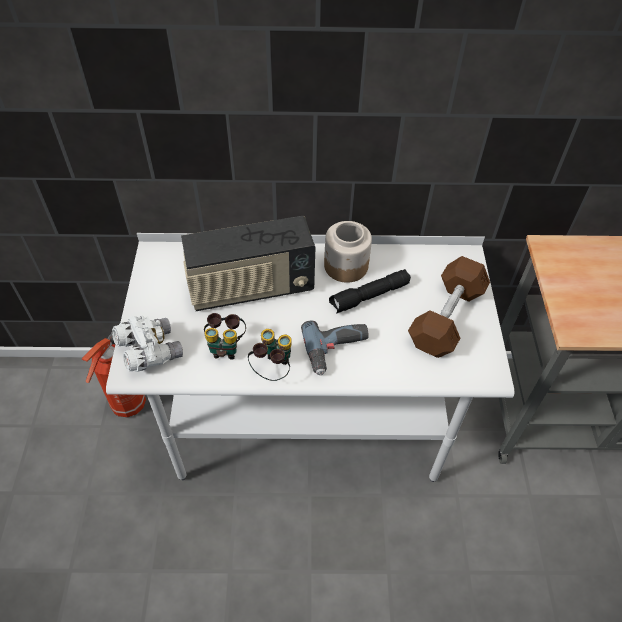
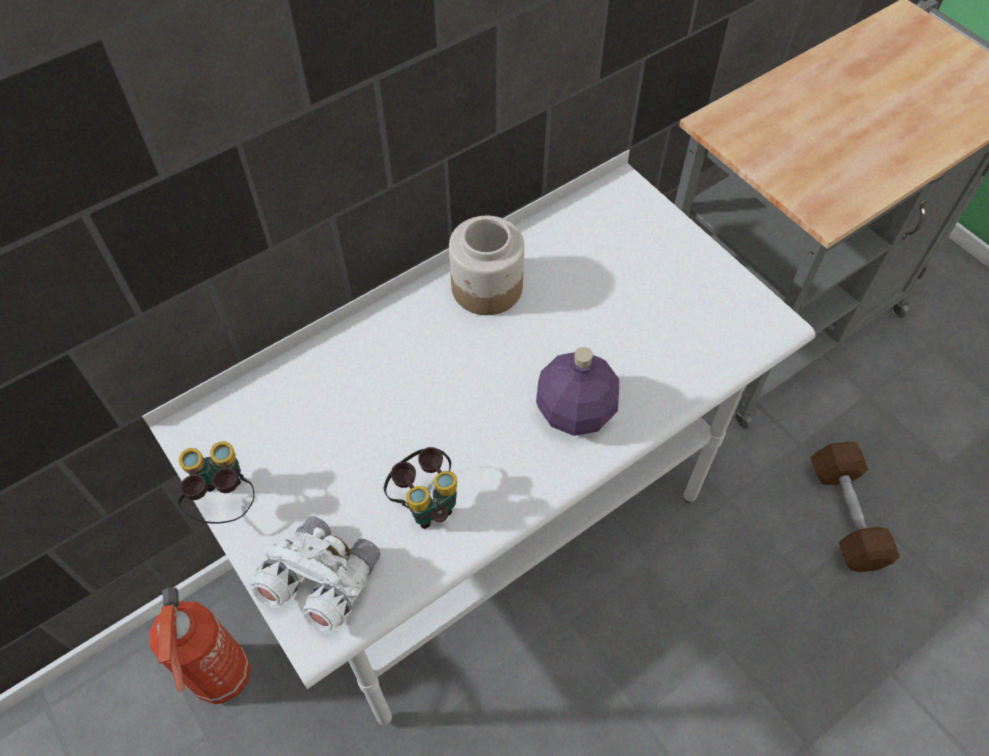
camera: 35 degrees left, 5 degrees up
(251, 289) = (387, 397): radio -> none
(272, 369) = (516, 491): binoculars -> binoculars (225, 502)
(337, 350) = (575, 410): power drill -> purple bottle
(369, 297) = (553, 312): black flashlight -> none
(446, 318) = (667, 284): brown dumbbell -> brown dumbbell (846, 515)

